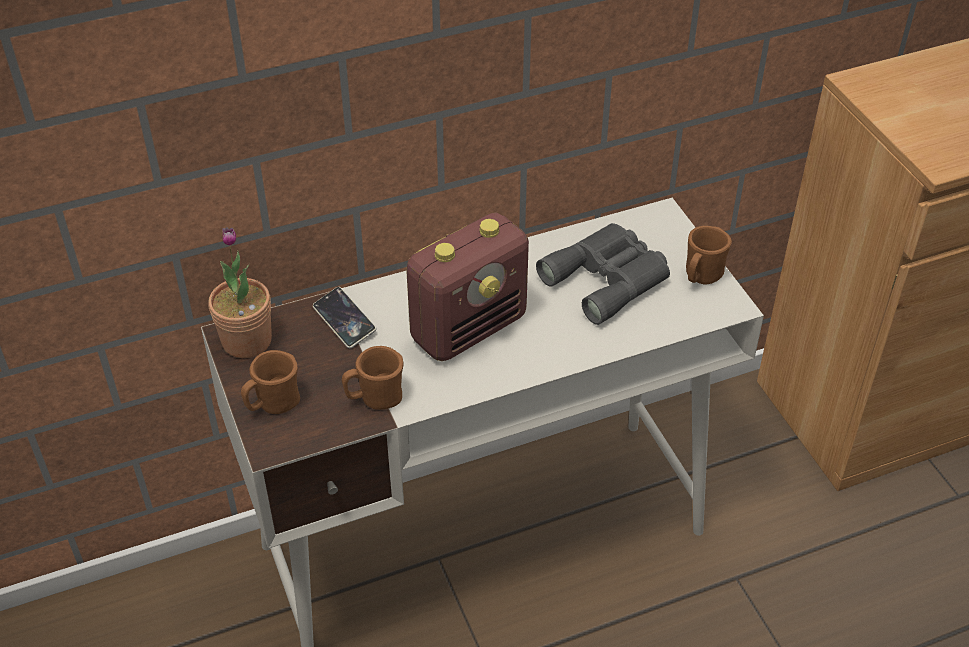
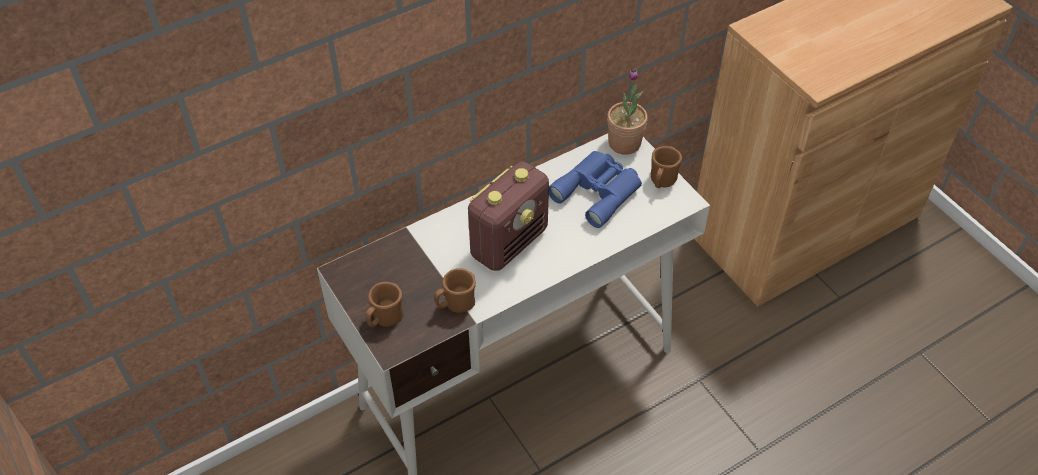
camera: 10 degrees left, 5 degrees up
(247, 341) = (353, 274): potted plant -> potted plant (624, 143)
(344, 321) = (419, 249): phone -> none
(609, 278) = (599, 191): grey binoculars -> blue binoculars

